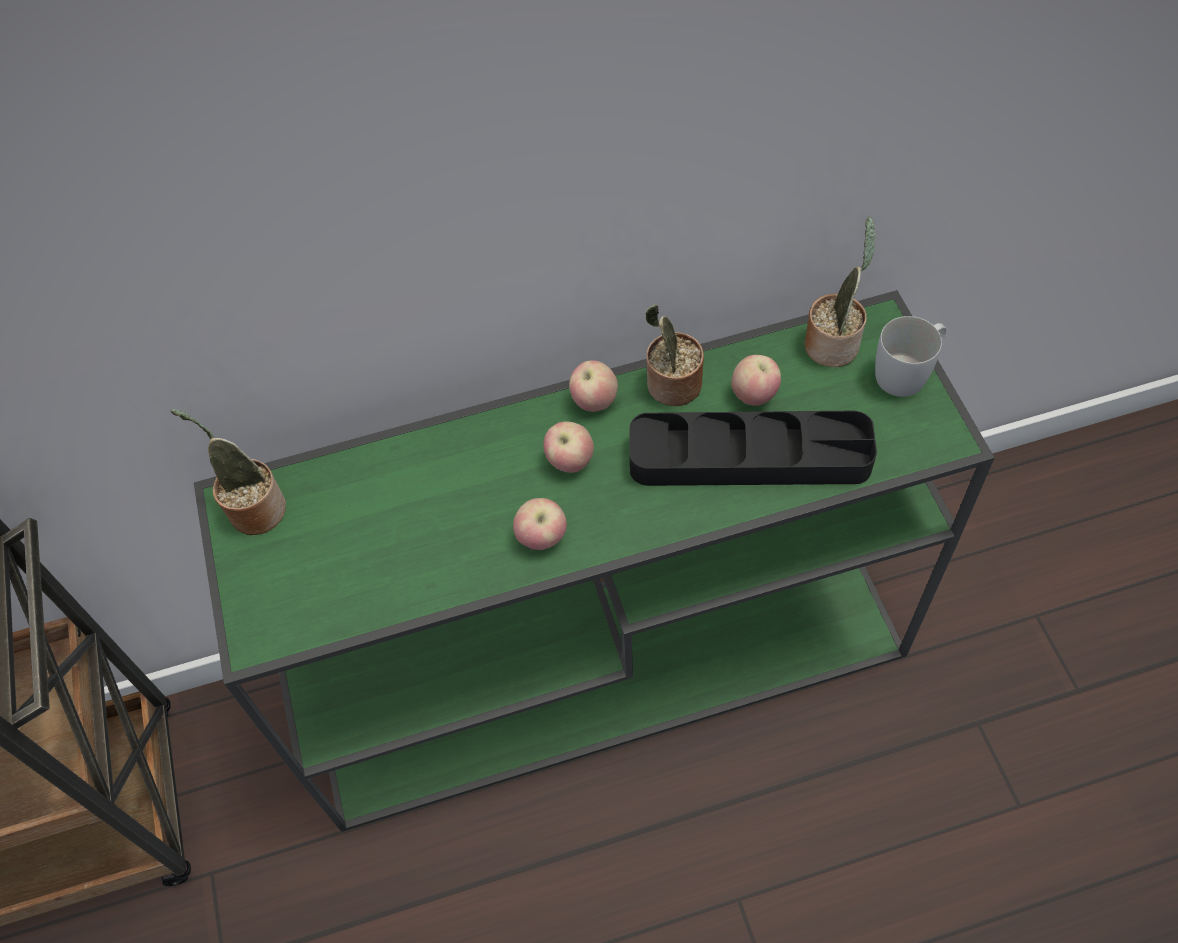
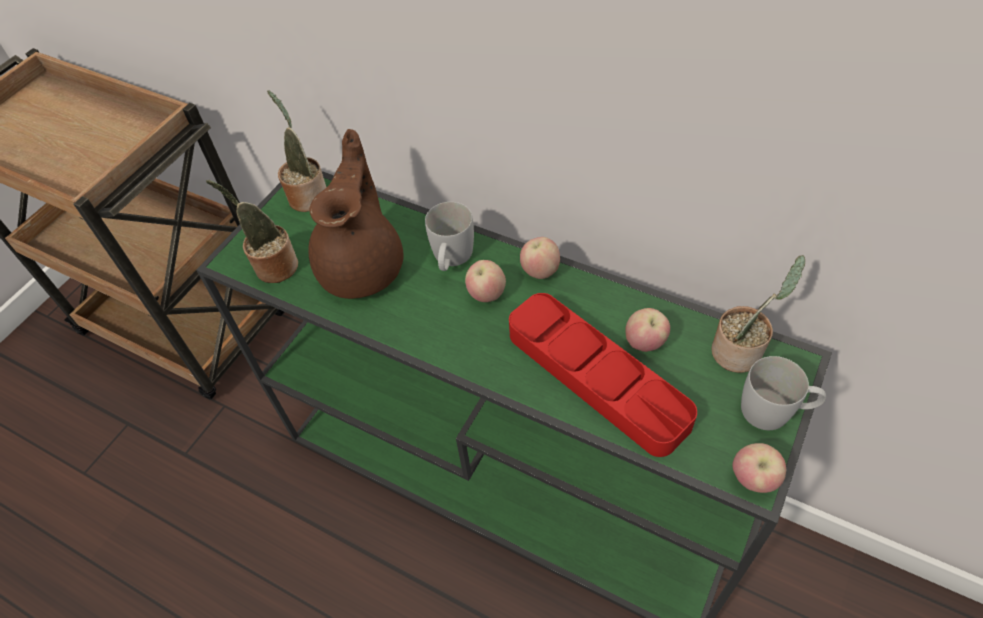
camera: 45 degrees right, 5 degrees down
(413, 530) = (363, 265): none -> brown teapot
(495, 454) = (451, 259): none -> white mug
(541, 537) = (421, 324): apple -> apple (753, 479)
(671, 386) = (596, 297): potted plant -> potted plant (273, 266)
(749, 456) = (596, 377): black tray -> red tray

